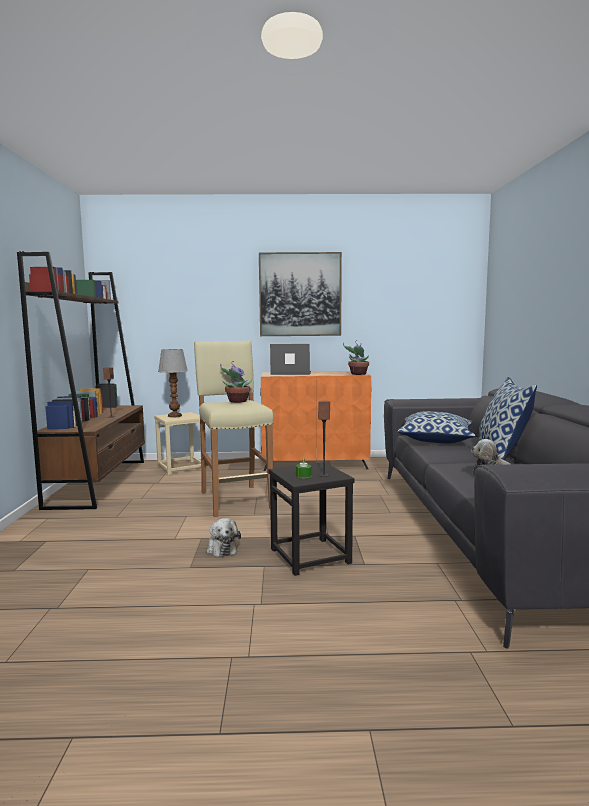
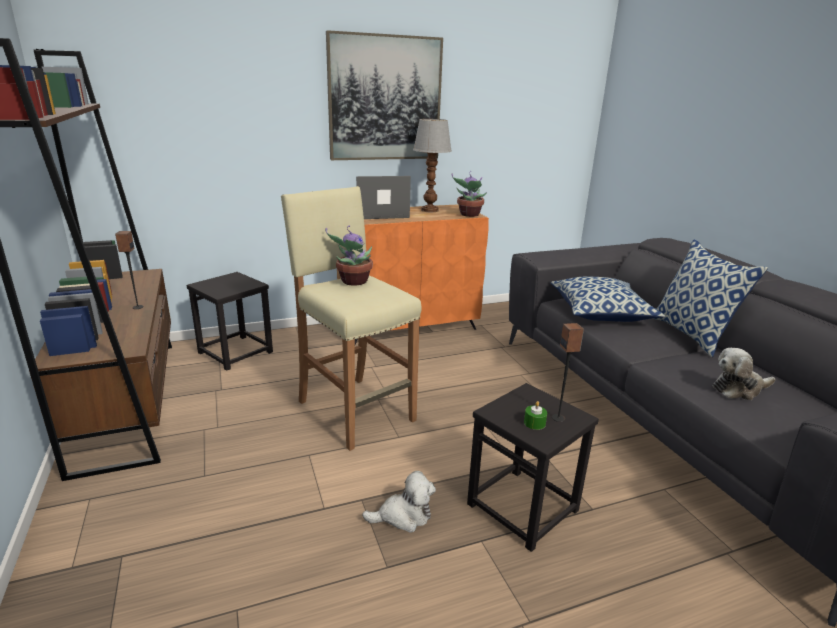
camera: 20 degrees left, 15 degrees up
(175, 416) = (221, 284): table lamp -> table lamp (430, 210)
(181, 468) = (236, 352): beige stool -> black stool
(222, 548) = (403, 516): plush toy -> plush toy turned 60 degrees counterclockwise

